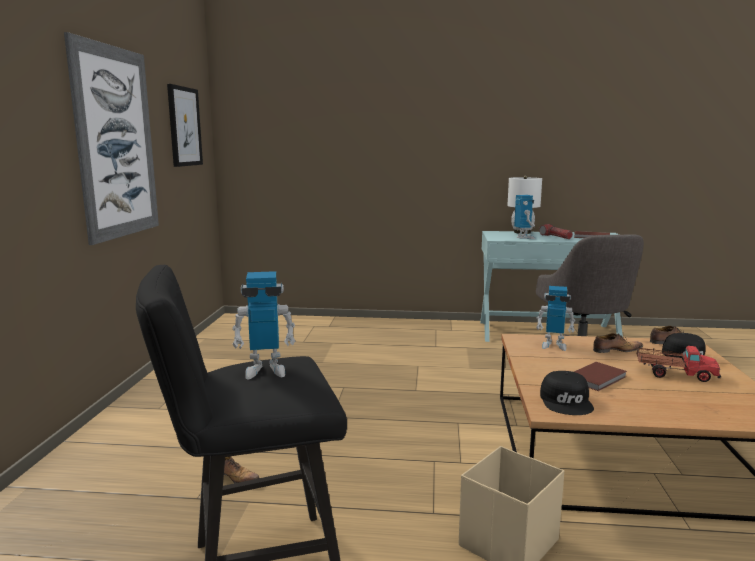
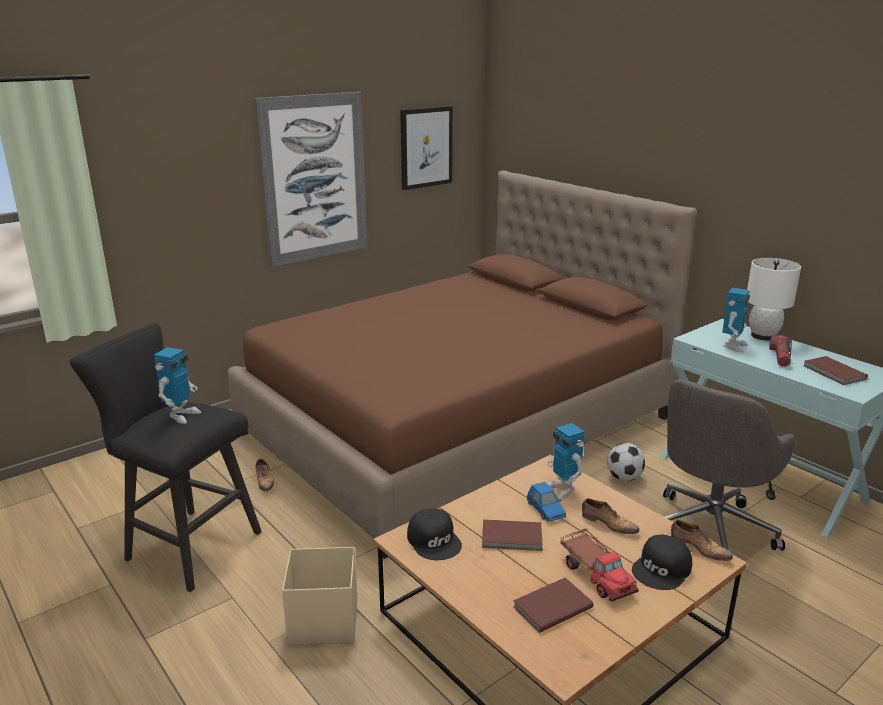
camera: 45 degrees right, 10 degrees up
(265, 370) = (181, 415): toy robot -> toy robot turned 105 degrees counterclockwise
(328, 370) = (458, 425): none -> brown bed
(490, 358) = (624, 477): none -> football
(567, 401) = (435, 540): black cap -> black cap turned 75 degrees counterclockwise
(573, 358) = (545, 510): none -> blue toy car
(702, 398) = (550, 606): none -> brown book

